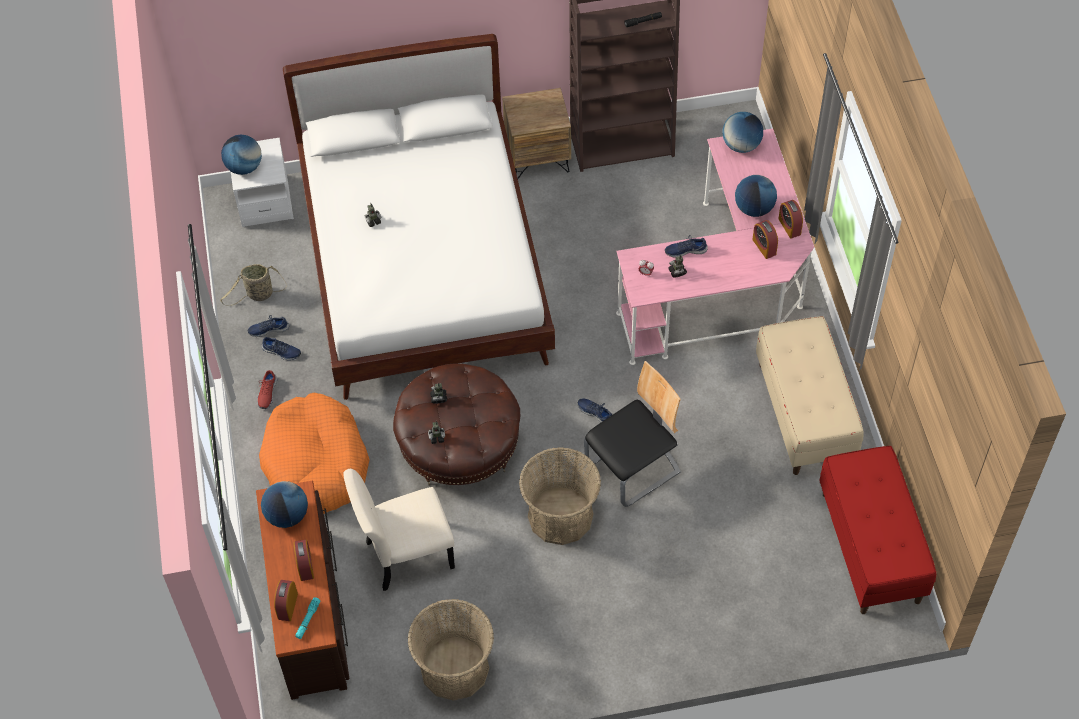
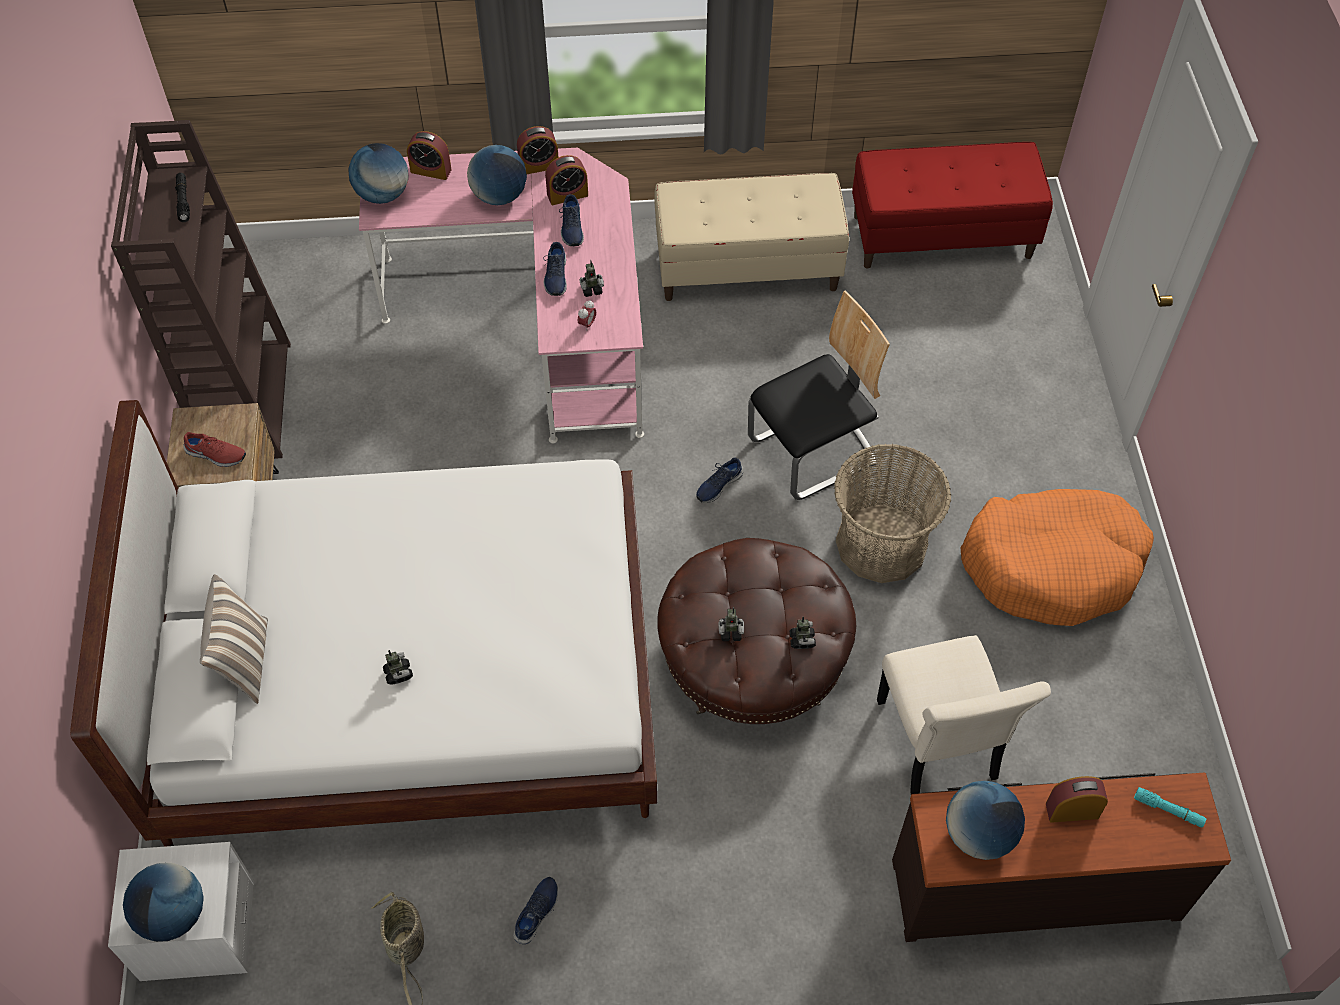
camera: 85 degrees left, 0 degrees up
(267, 393) = (618, 939): red shoe -> red shoe (215, 455)
(268, 329) = (485, 933): blue shoe -> blue shoe (571, 228)
(287, 606) = (1145, 839): alarm clock -> alarm clock (431, 170)
(317, 463) = (765, 864): orange dog bed -> orange dog bed (1053, 565)
(375, 152) = (244, 661): none -> pillow
(454, 668) = (1120, 694): basket -> none
(633, 469) = (813, 452): chair -> chair turned 90 degrees clockwise

